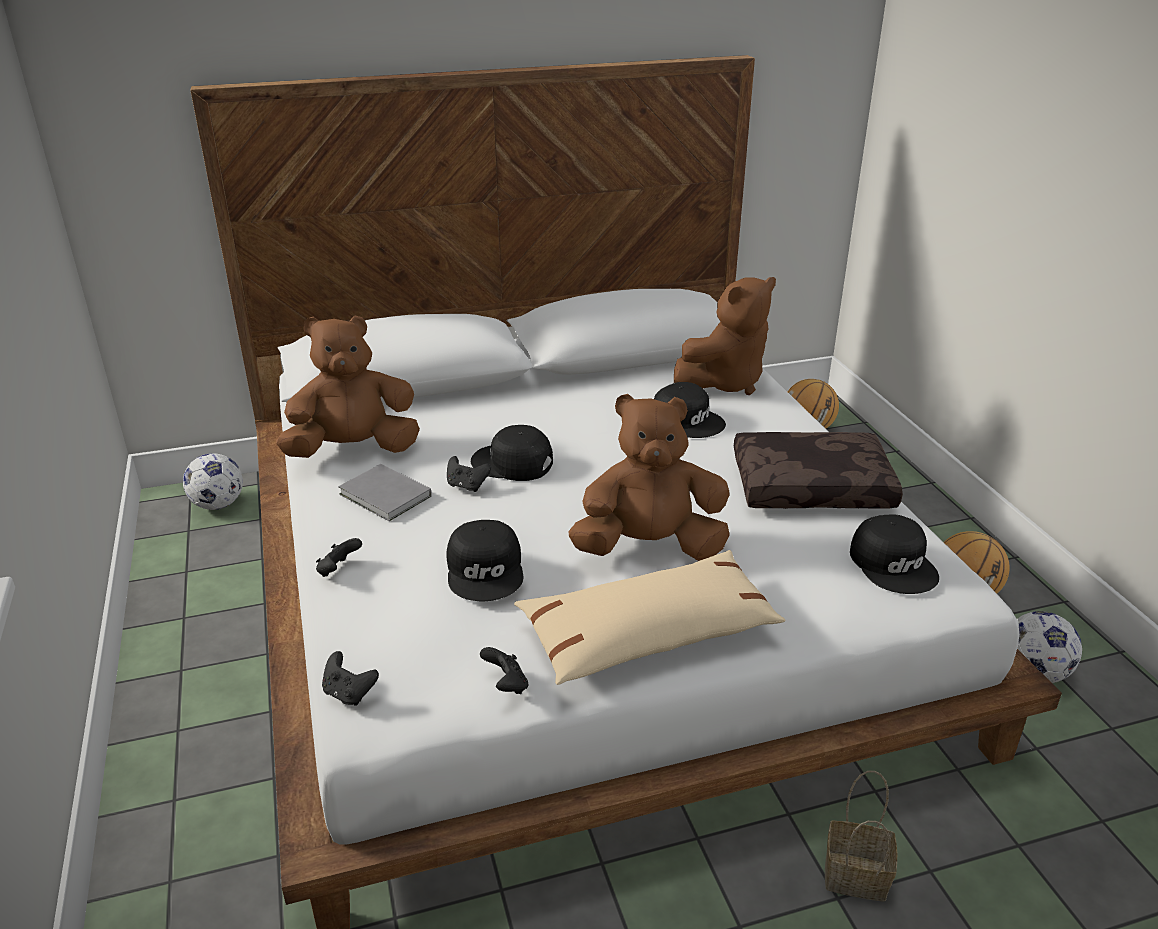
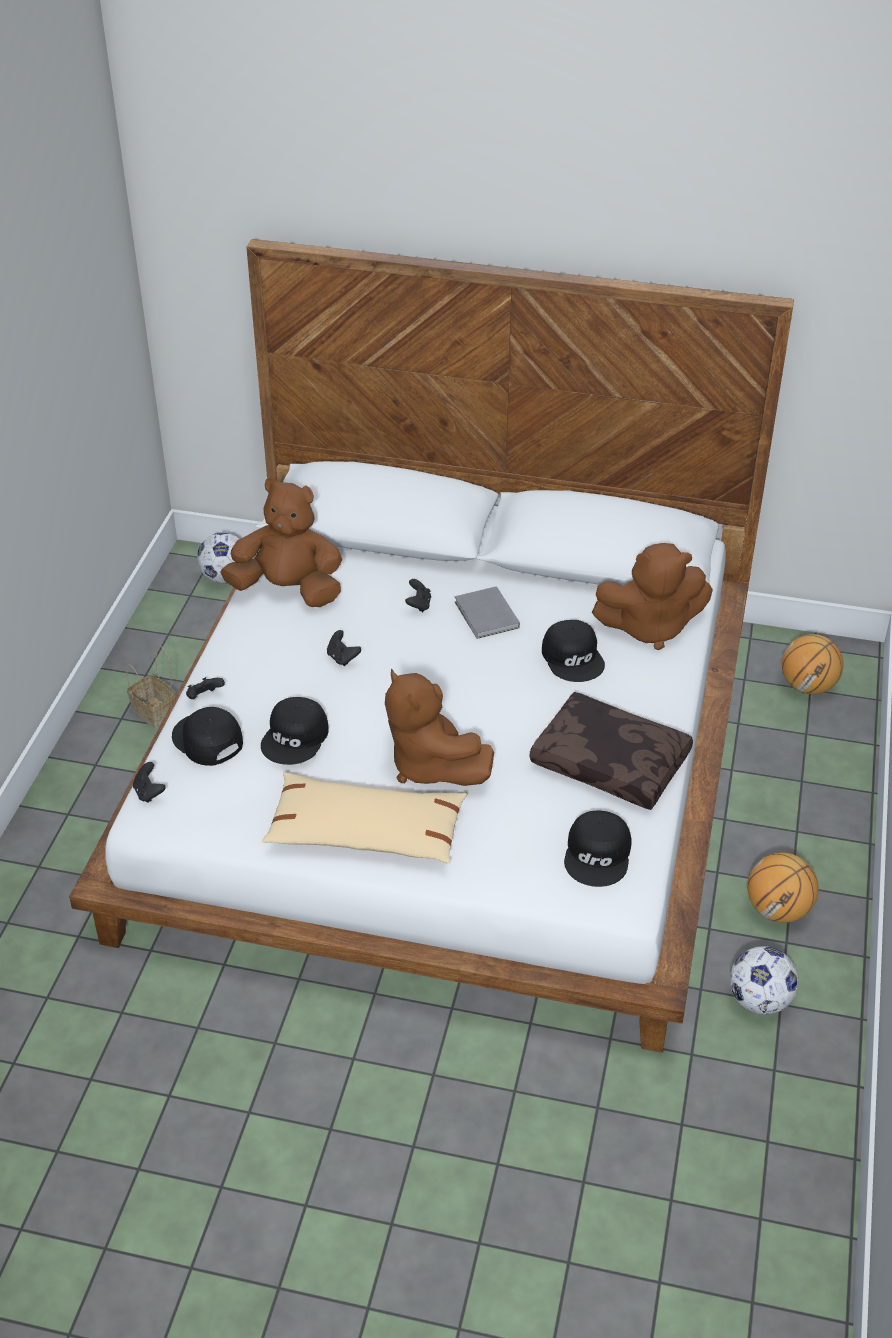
camera: 30 degrees right, 10 degrees up
(385, 496) = (278, 645): grey book -> grey book (486, 616)
(506, 685) = (244, 828): black game controller -> black game controller (418, 605)
(512, 463) = (392, 649): black cap -> black cap (206, 740)
(649, 547) = (430, 765): brown plush toy -> brown plush toy turned 150 degrees counterclockwise
(857, 875) = (461, 1068): basket -> basket (156, 713)

